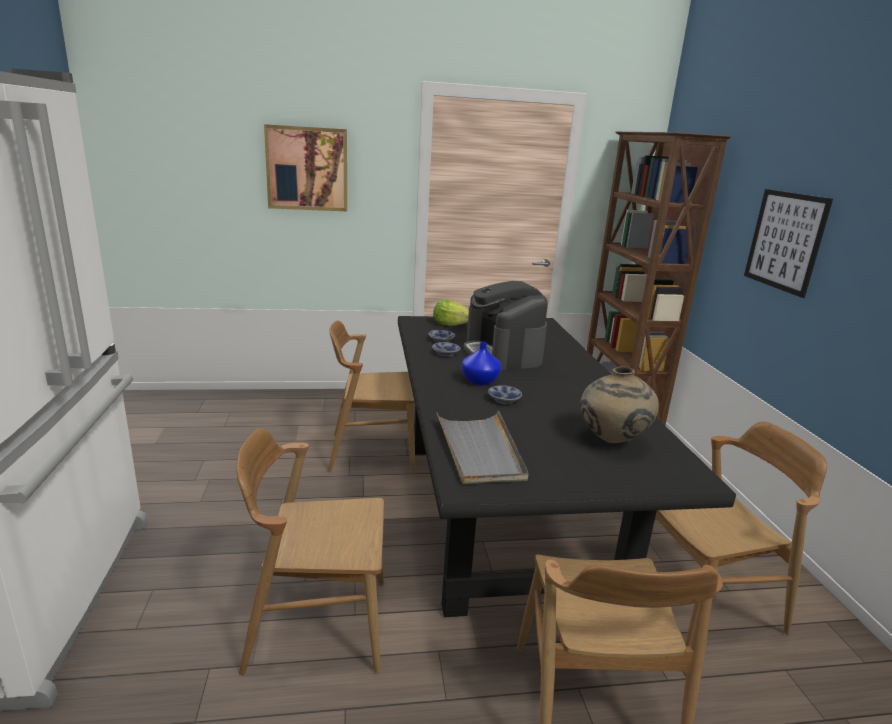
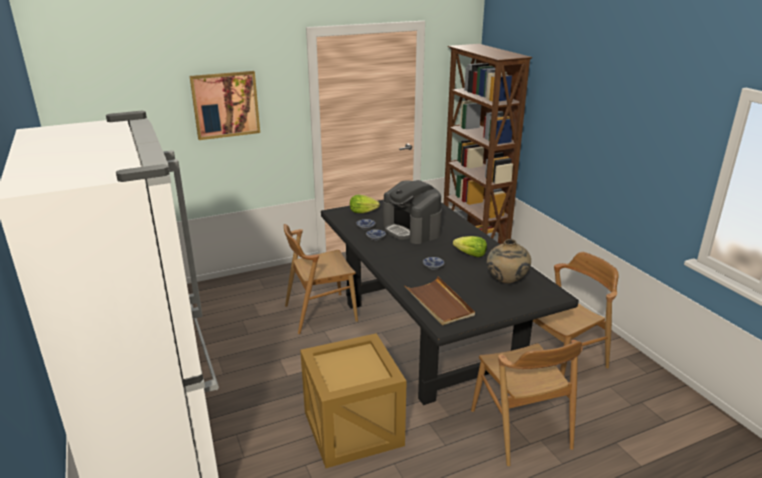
camera: 15 degrees left, 5 degrees up
(317, 624) = (352, 427): brown chair -> crate
(480, 381) = (411, 255): blue vase -> none
(480, 450) = (439, 303): grey tray -> brown tray
(572, 395) = (471, 255): none -> lettuce
(785, 241) = (576, 131): picture -> none

